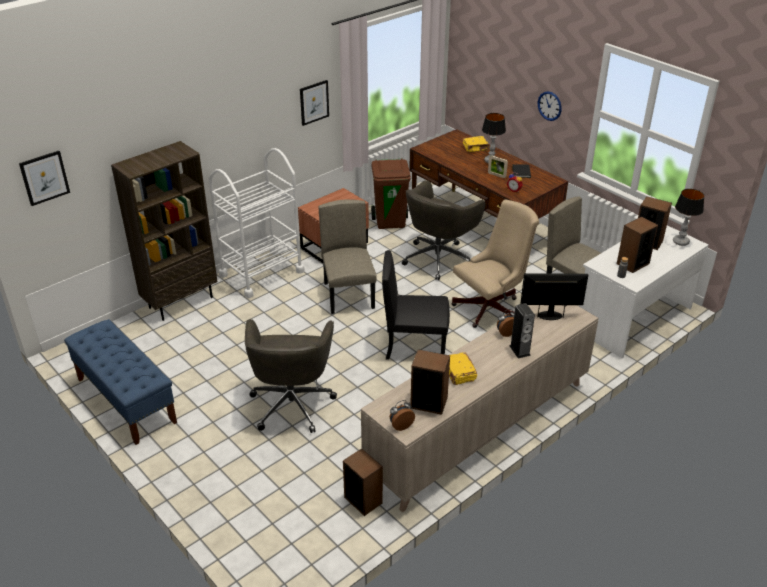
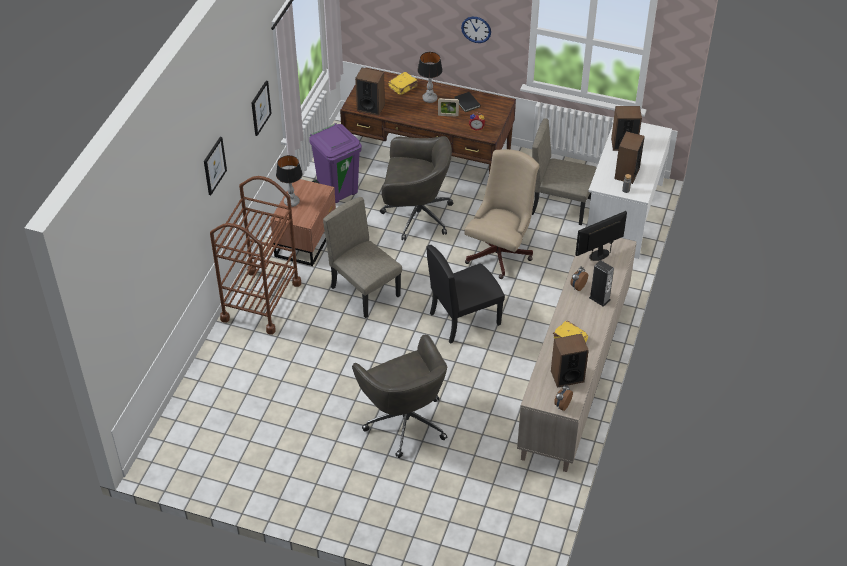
camera: 30 degrees left, 10 degrees up
(44, 177) = (116, 310): picture -> picture (214, 165)
(126, 400) = (255, 486): blue bench -> none
(181, 302) = (210, 366): brown bookcase -> none
(261, 273) = (261, 301): white cart -> brown cart
(363, 500) = (530, 476): speaker -> speaker (370, 107)
(390, 222) = (338, 191): brown trash can -> purple trash can
(438, 258) = (415, 215): grey office chair -> grey office chair turned 90 degrees counterclockwise
(680, 241) = (649, 134): table lamp -> table lamp (291, 202)

